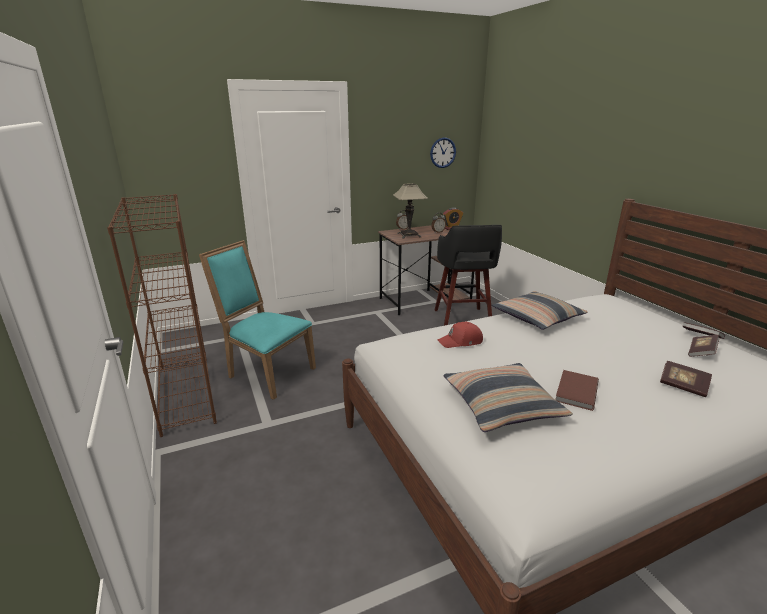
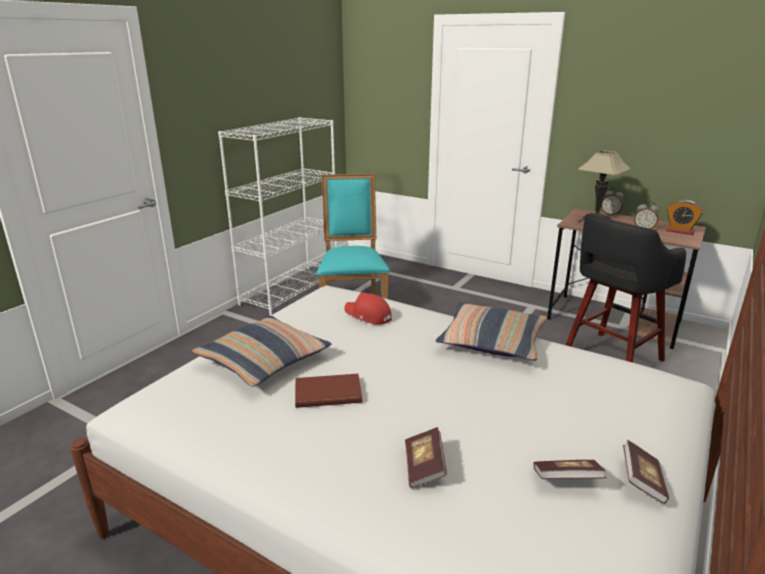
camera: 55 degrees right, 0 degrees up
(185, 393) = (291, 290): brown bookcase -> white bookcase
(443, 152) = (706, 116): wall clock -> none

